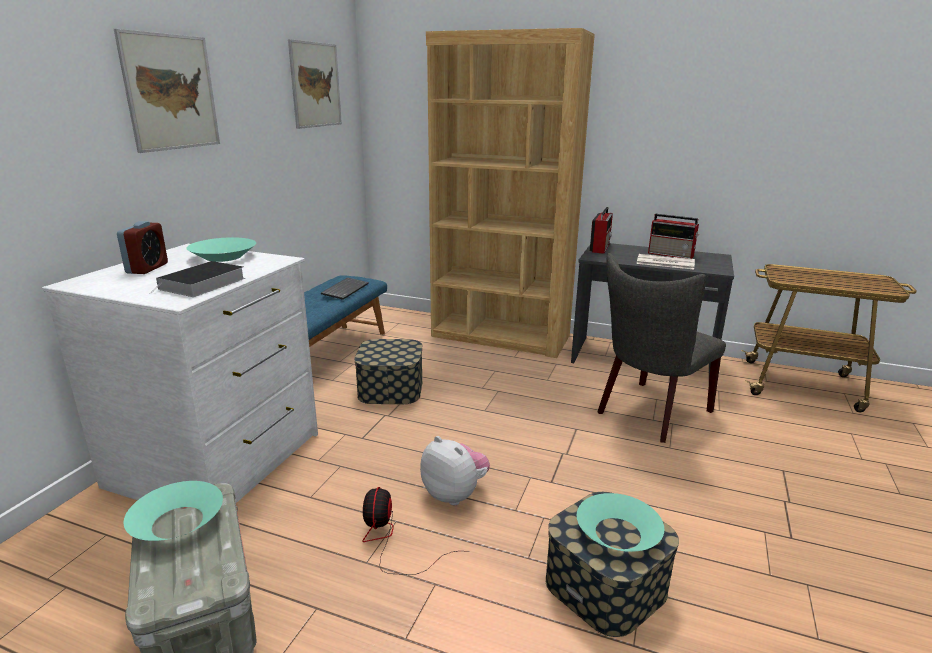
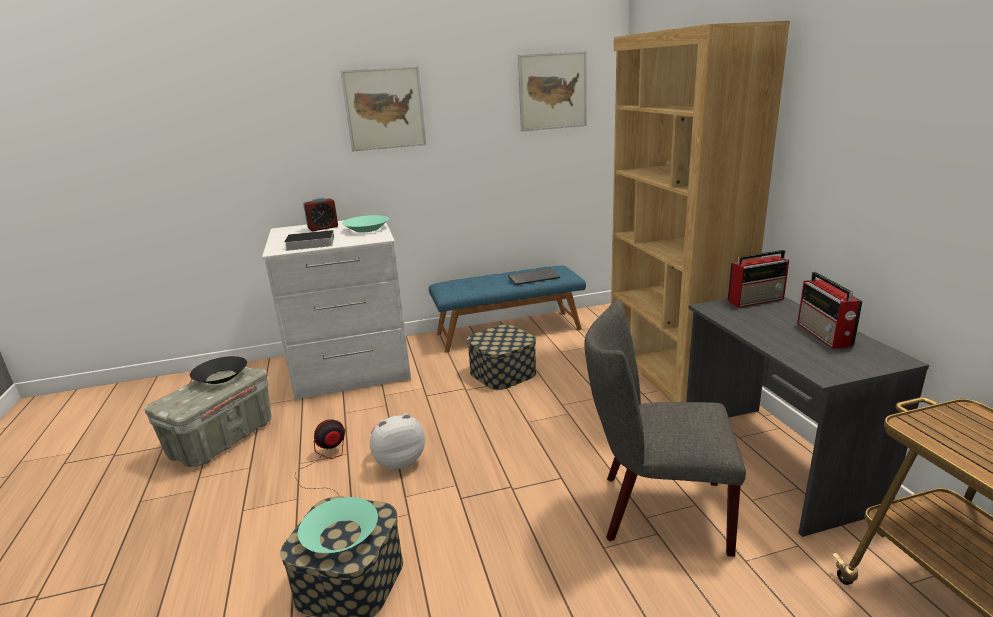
camera: 55 degrees right, 0 degrees up
(177, 522) = (220, 377): turquoise bowl -> black bowl
(455, 494) = (398, 461): plush toy -> plush toy turned 120 degrees counterclockwise
(664, 262) = (778, 340): newspaper -> none

